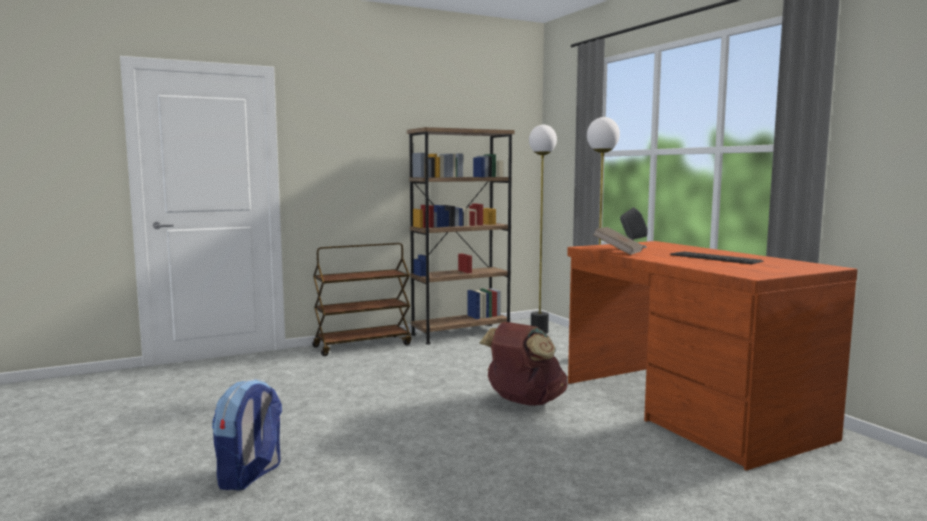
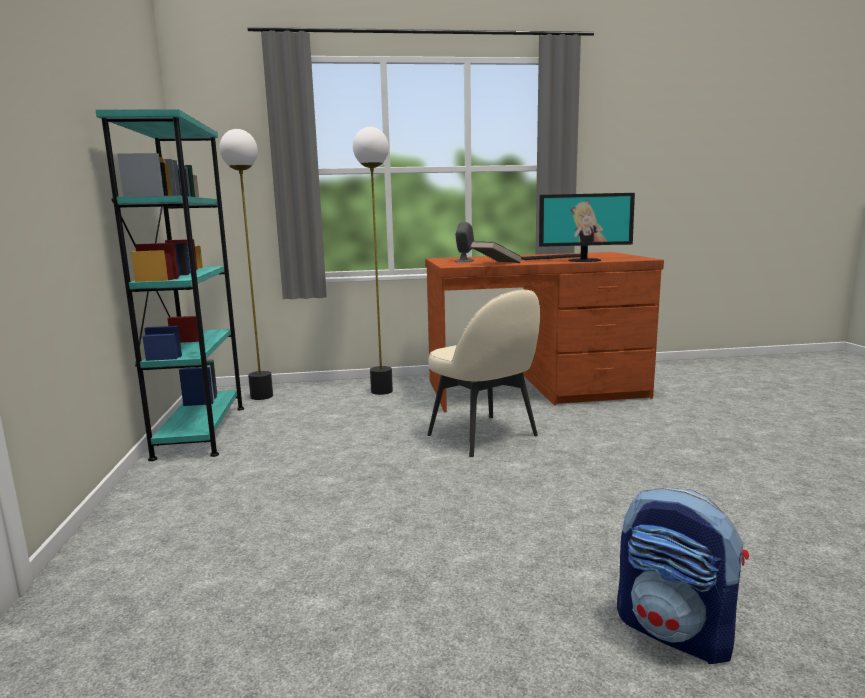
camera: 70 degrees left, 5 degrees up
(363, 345) = (146, 501): brown cart -> none
(461, 333) = (201, 431): brown bookcase -> turquoise bookcase
(524, 402) = (484, 436): brown backpack -> beige chair
(689, 264) = (584, 260): none -> monitor

